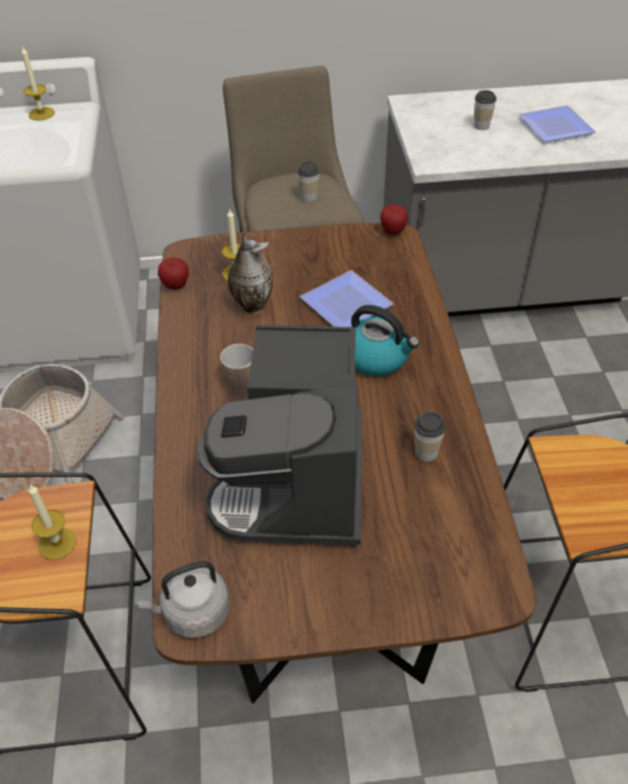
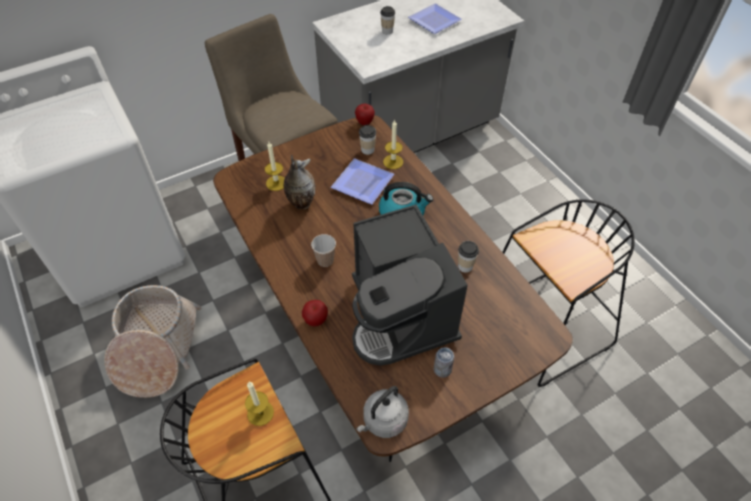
camera: 25 degrees left, 5 degrees up
(41, 113) = (67, 101): candle -> candle (393, 162)
(176, 286) = (239, 205): apple -> apple (316, 321)
(308, 197) = (291, 111): cup -> cup (367, 150)
(313, 577) = (442, 369): none -> can

